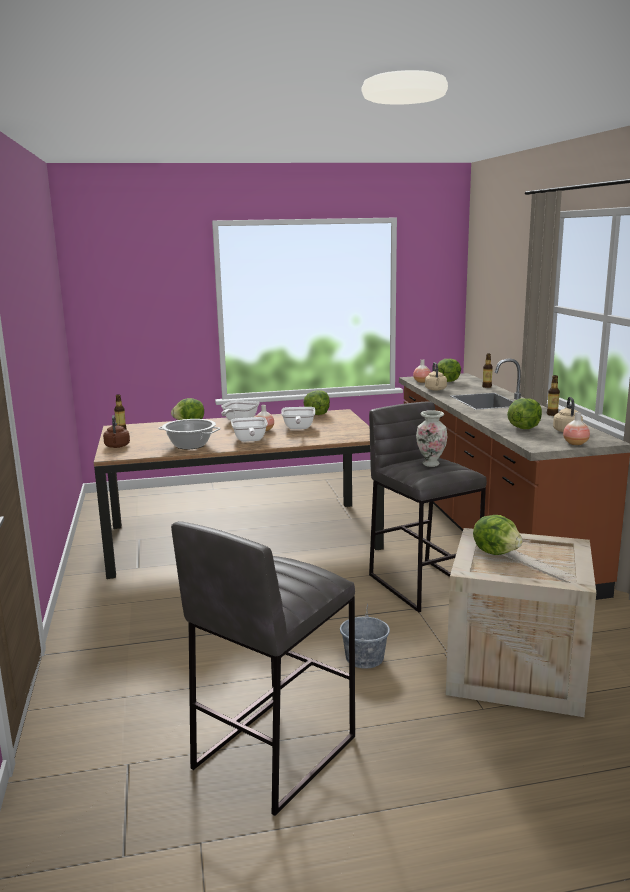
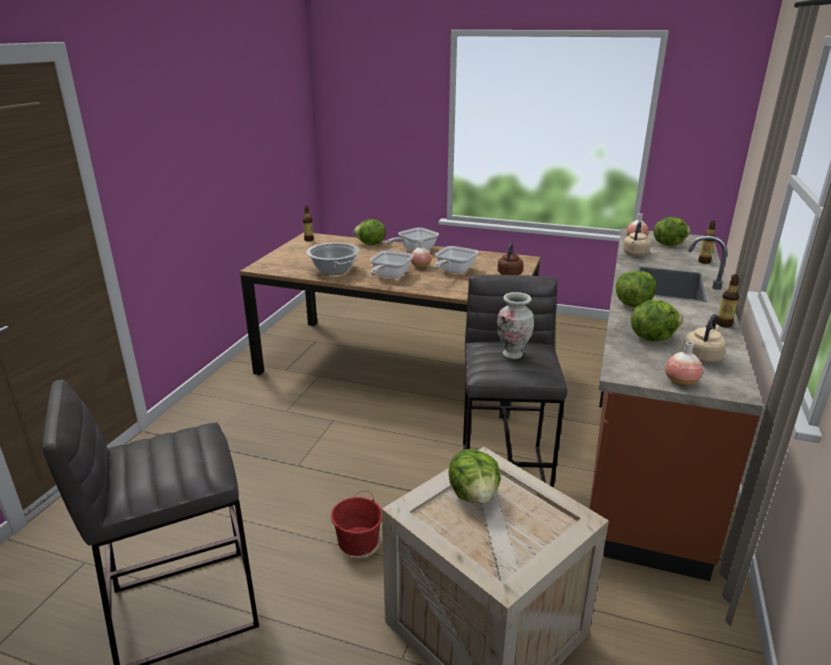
camera: 30 degrees right, 10 degrees up
(117, 446) = (279, 258): brown kettle -> brown kettle (509, 274)
(317, 414) = (497, 257): lettuce -> lettuce (633, 304)
(364, 658) = (358, 541): grey bucket -> red bucket

